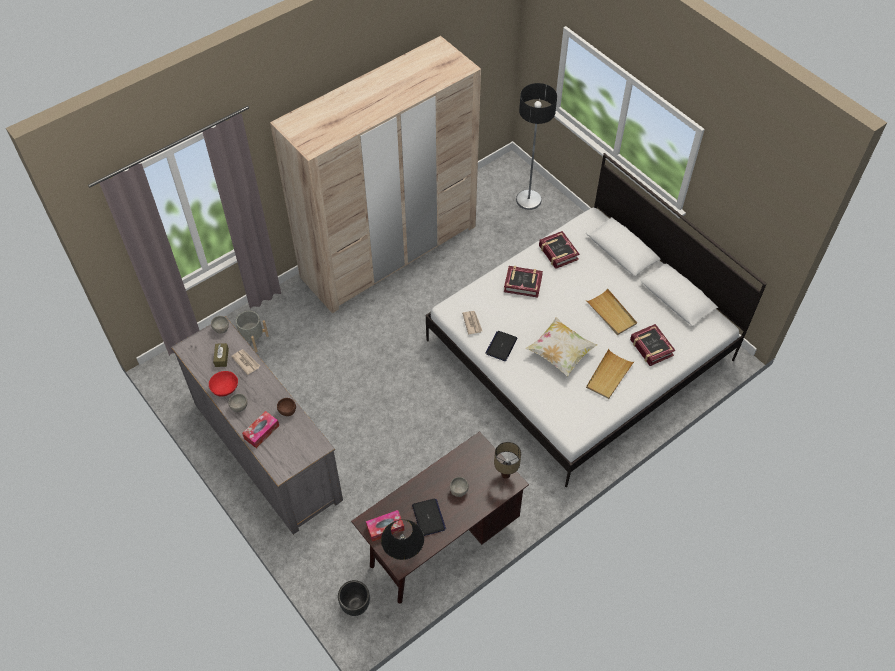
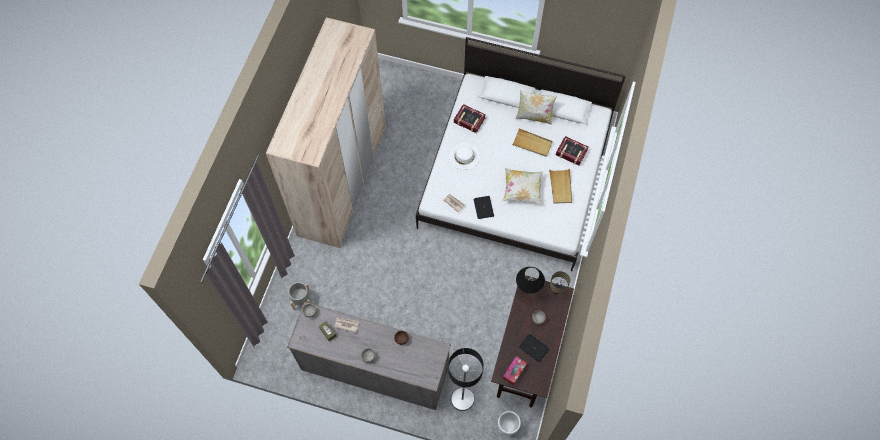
camera: 35 degrees left, 10 degrees up
(225, 389) = (348, 351): red bowl -> none
(261, 432) = (397, 364): tissue box -> none
(355, 605) = (507, 426): black planter -> white planter
(404, 557) = (538, 381): black table lamp -> black table lamp (527, 290)
(523, 284) = (464, 156): book -> white hat
(528, 200) = (405, 87): floor lamp -> floor lamp (462, 399)
(636, 288) = (534, 116): none -> pillow

